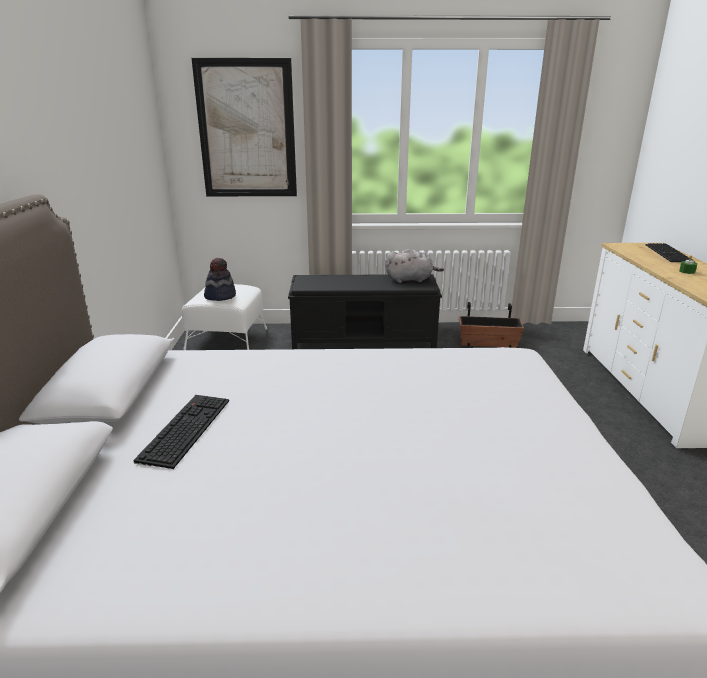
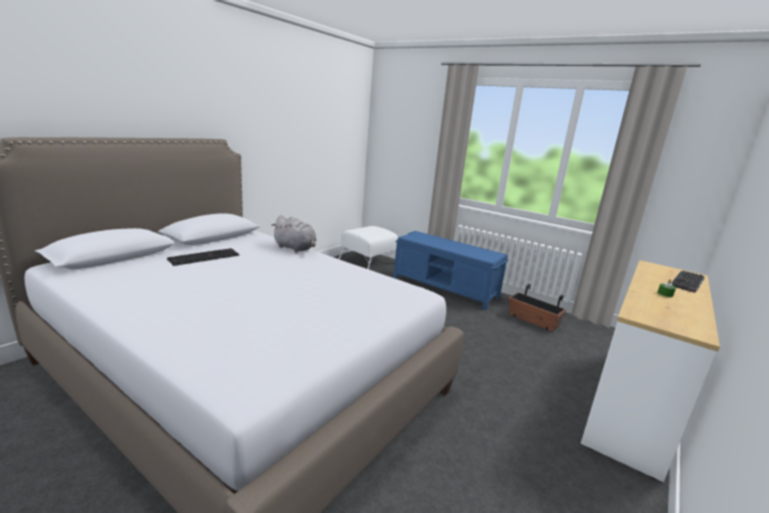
camera: 35 degrees right, 5 degrees down
(220, 296) = (365, 231): hat -> none
(246, 130) = (410, 133): picture -> none
(364, 340) = (445, 288): black bench -> blue bench
(410, 280) = (483, 253): grey plush toy -> grey plush toy (296, 248)

